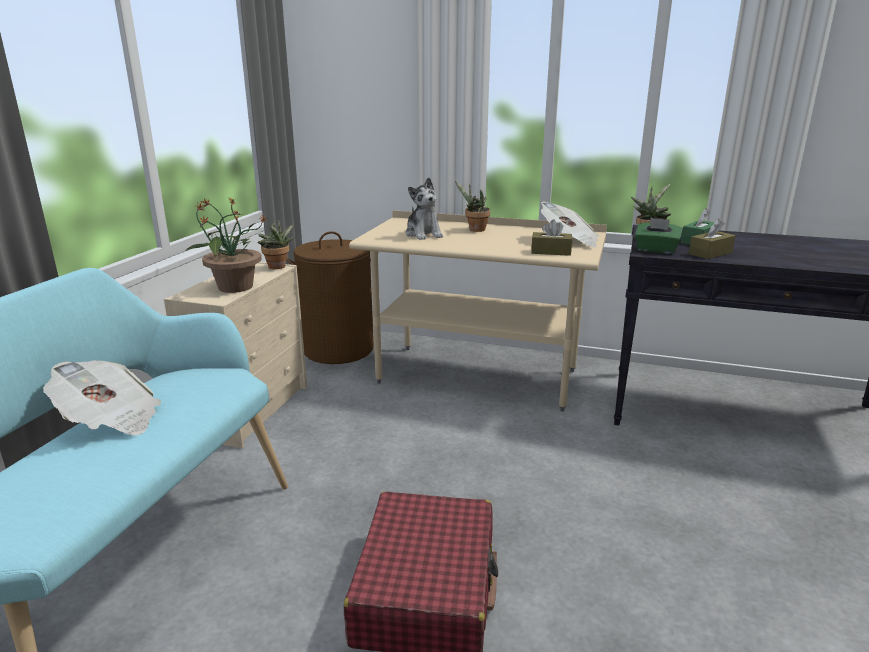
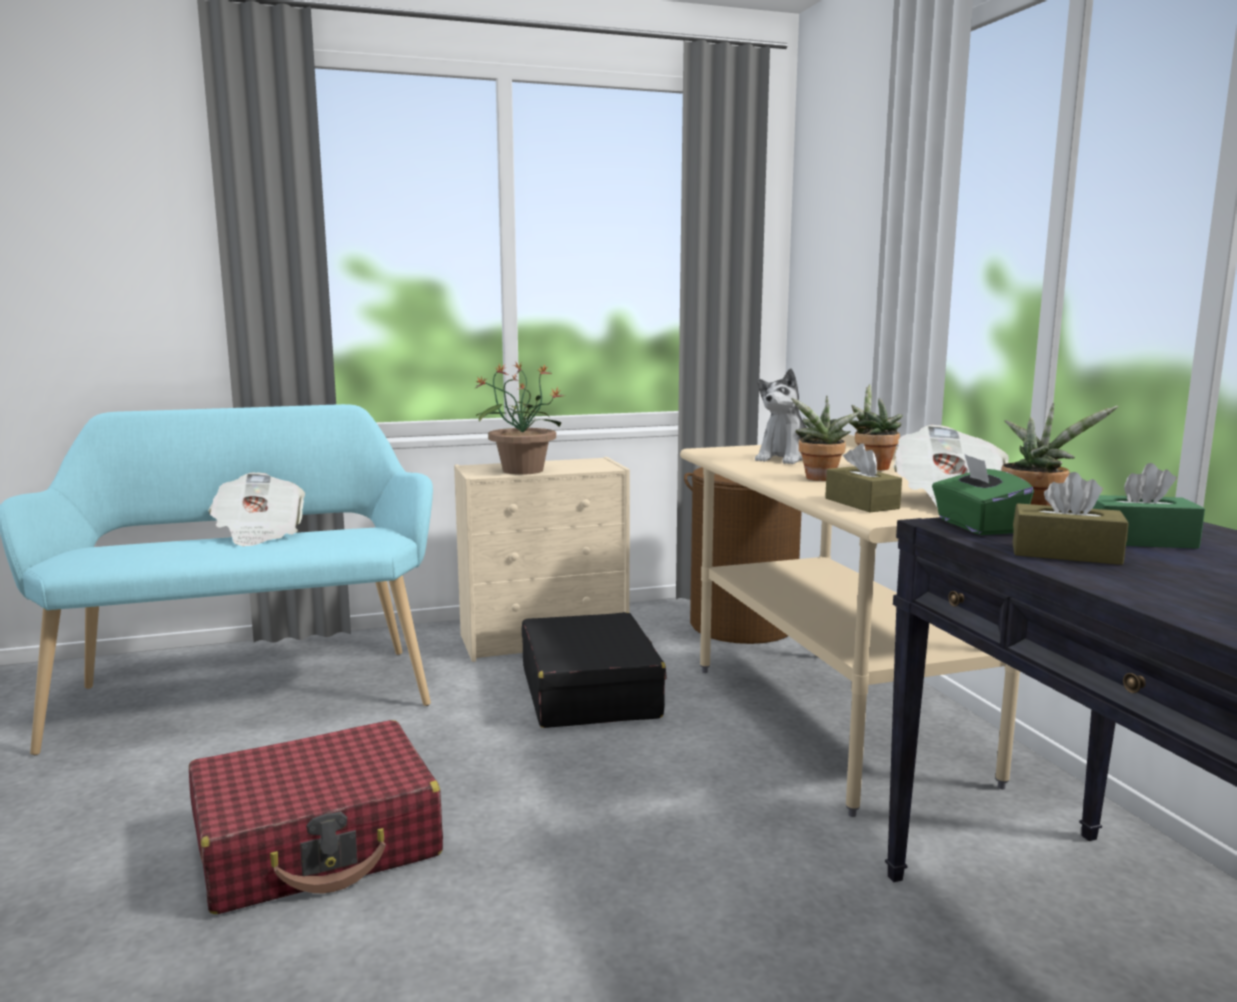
camera: 55 degrees right, 10 degrees down
(278, 267) = (606, 466): potted plant -> potted plant (819, 479)
(353, 424) = (589, 692): none -> black suitcase

